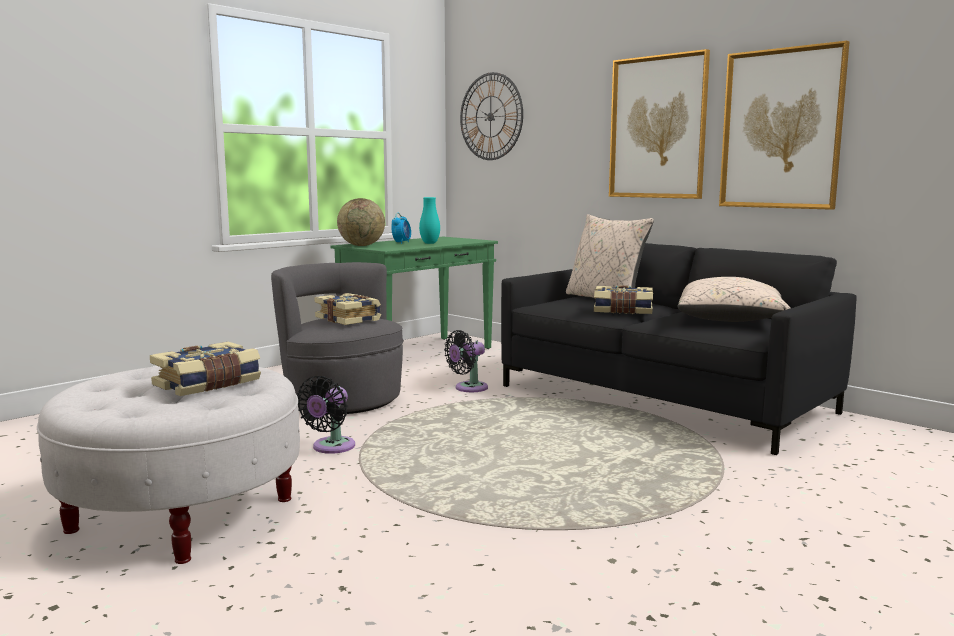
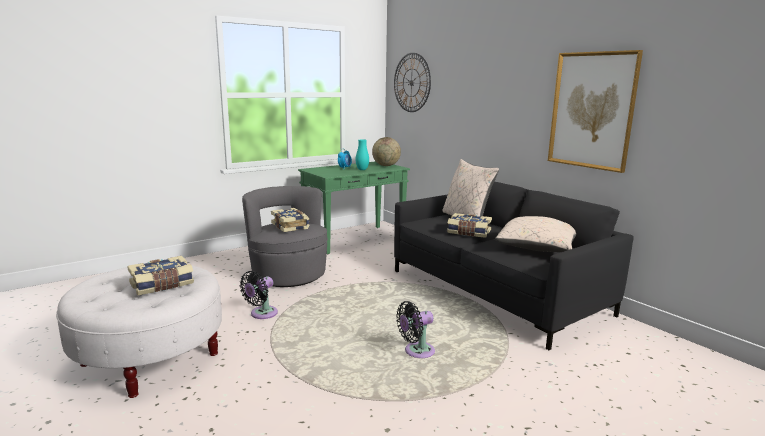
camera: 10 degrees right, 5 degrees up
(362, 245) = (316, 170): globe -> globe (386, 165)
(468, 388) = (371, 271): black fan -> black fan (416, 352)
(657, 127) = (512, 101): picture -> none

